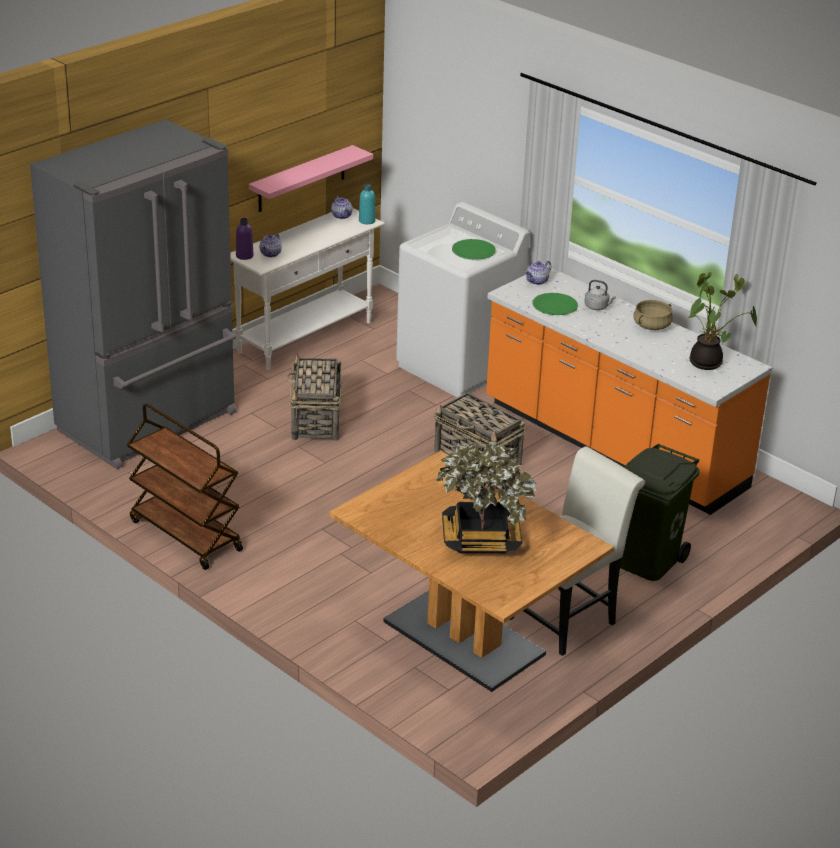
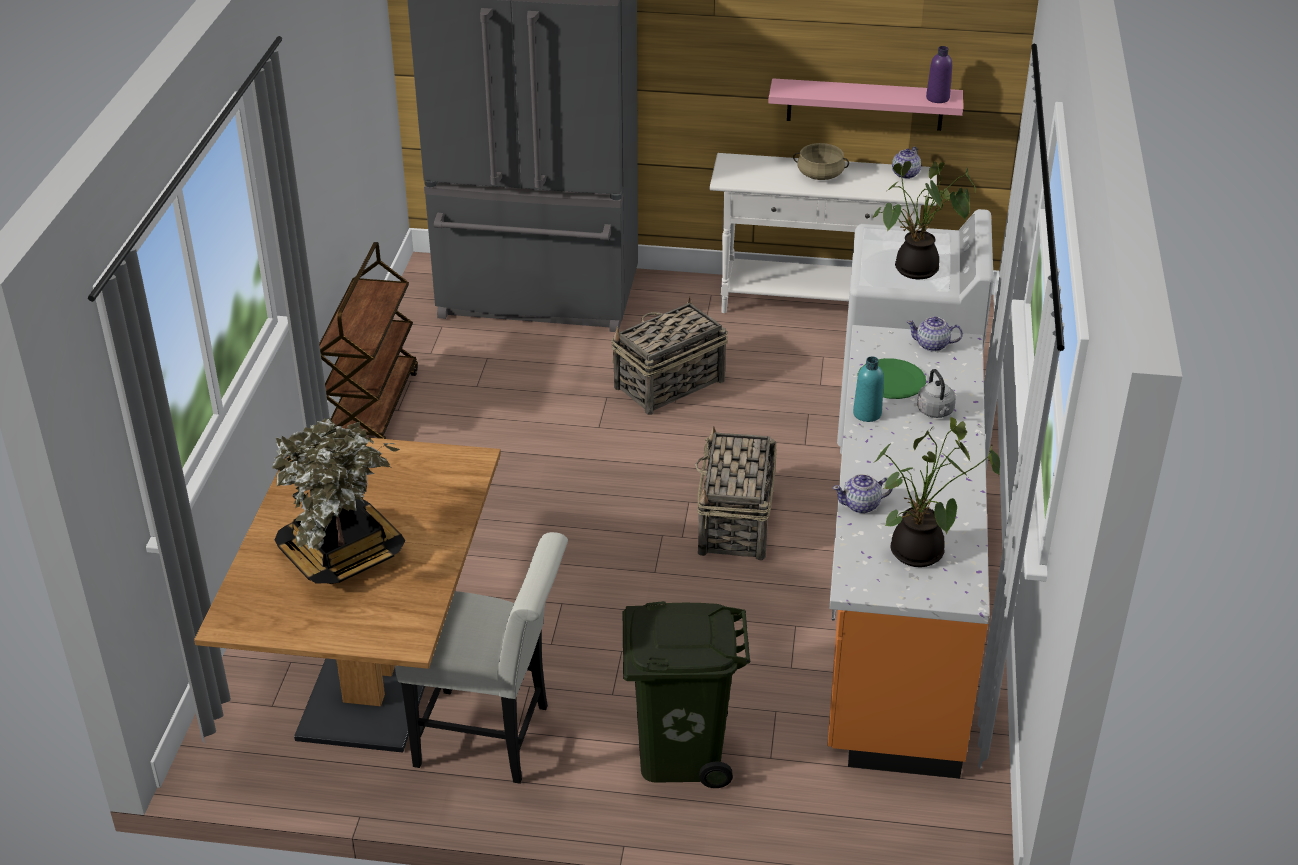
camera: 55 degrees right, 5 degrees up
(244, 256) = (730, 163): purple bottle -> purple bottle (937, 98)
(271, 254) = (758, 173): teapot -> teapot (861, 505)
(367, 221) = (920, 192): turquoise bottle -> turquoise bottle (867, 414)
(473, 251) = (915, 271): green plate -> potted plant
(652, 326) = (950, 471): beige cooking pot -> beige cooking pot (820, 175)

